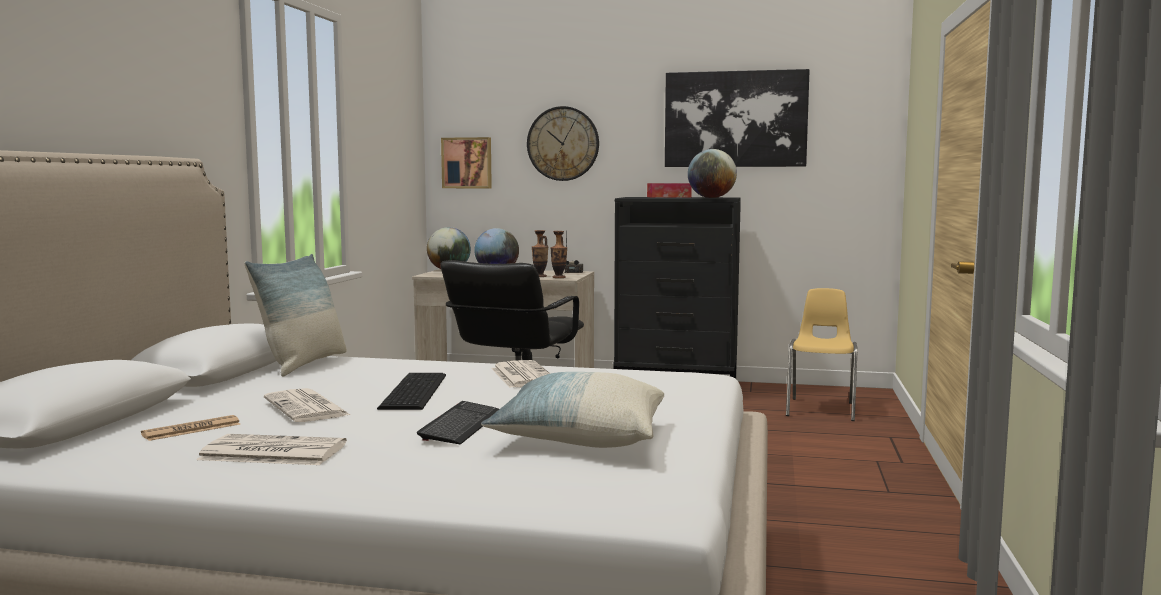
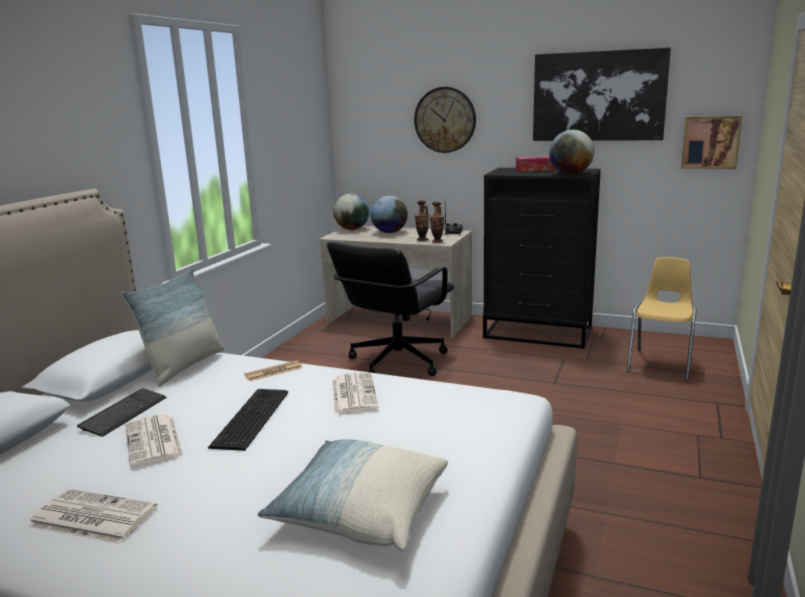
camera: 10 degrees right, 10 degrees up
(191, 429) = (49, 472): newspaper -> newspaper (273, 371)
(461, 425) = (264, 483): keyboard -> keyboard (124, 413)
(467, 163) = (366, 137): picture -> picture (710, 142)

